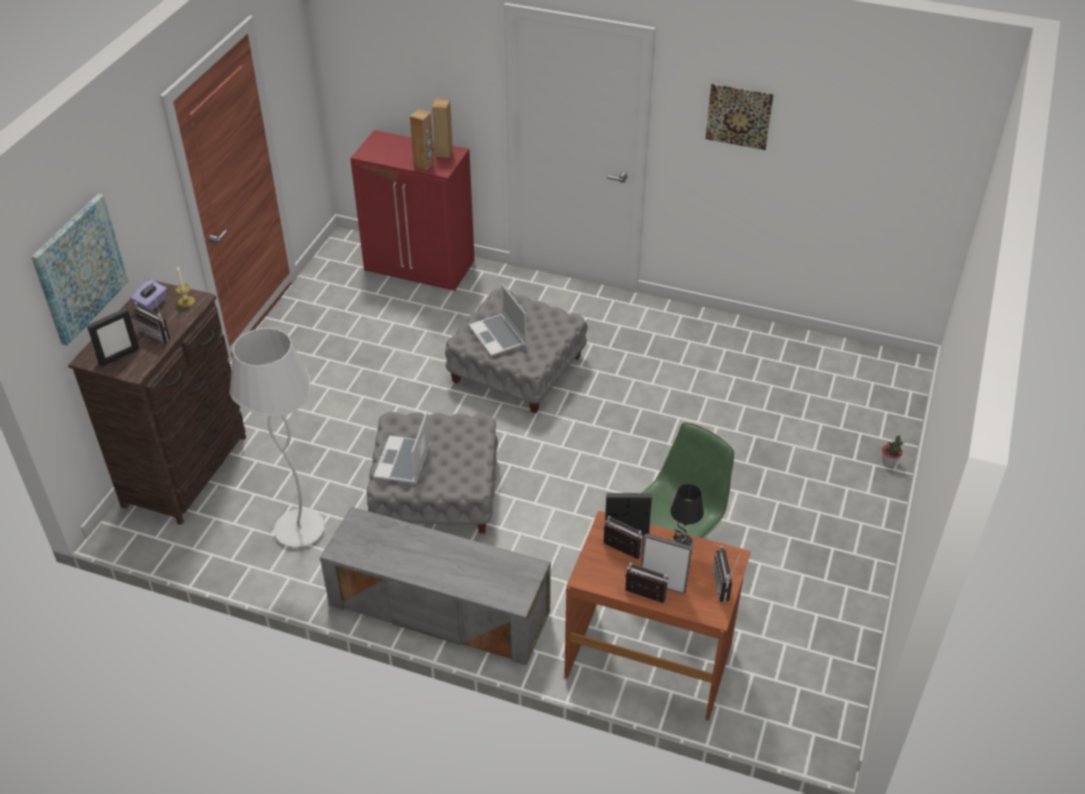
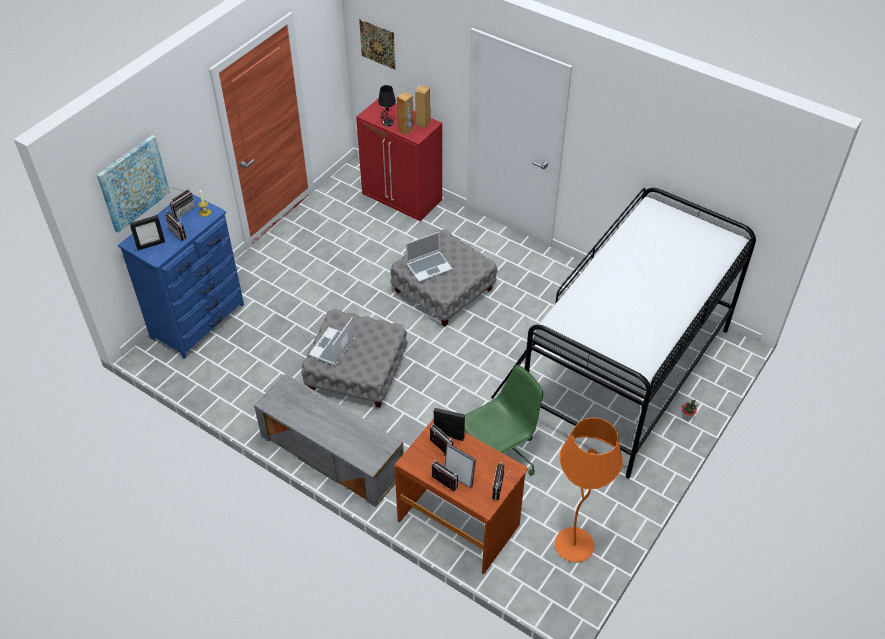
camera: 15 degrees right, 5 degrees up
(151, 304) = (182, 210): purple tissue box -> radio
(187, 471) = (199, 322): brown dresser -> blue dresser
(299, 530) = (258, 379): white floor lamp -> none
(498, 336) = (429, 267): laptop -> laptop turned 105 degrees counterclockwise
(682, 544) = (483, 452): black table lamp -> black table lamp (387, 123)
(738, 116) = (626, 140): picture -> picture (377, 44)
(789, 427) = (623, 374): none -> black bed
(814, 655) = (574, 546): none -> orange floor lamp

